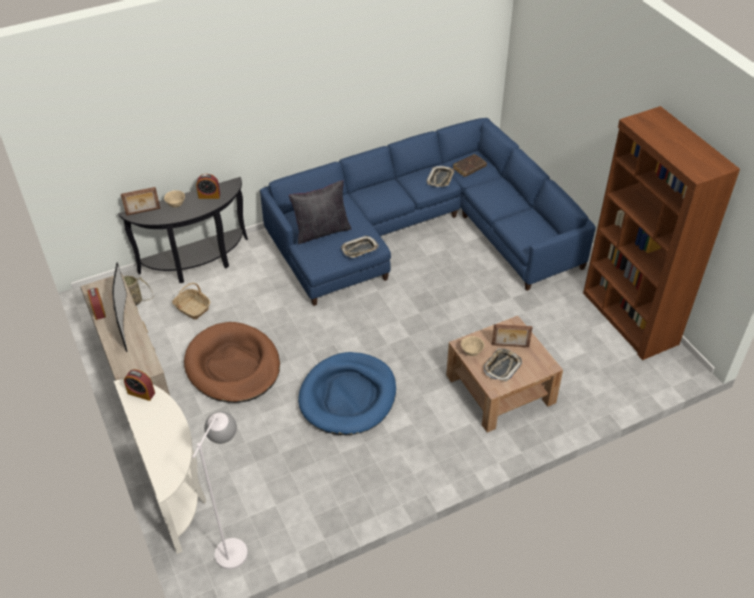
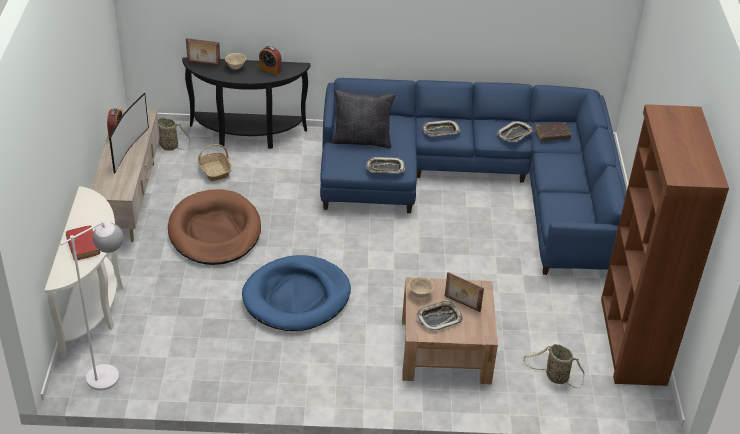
camera: 25 degrees right, 5 degrees down
(141, 393) = (93, 204): alarm clock -> none
(164, 440) = (83, 246): none -> red book
(380, 198) = (440, 131): none -> tray
(597, 374) = (555, 376): none -> basket

